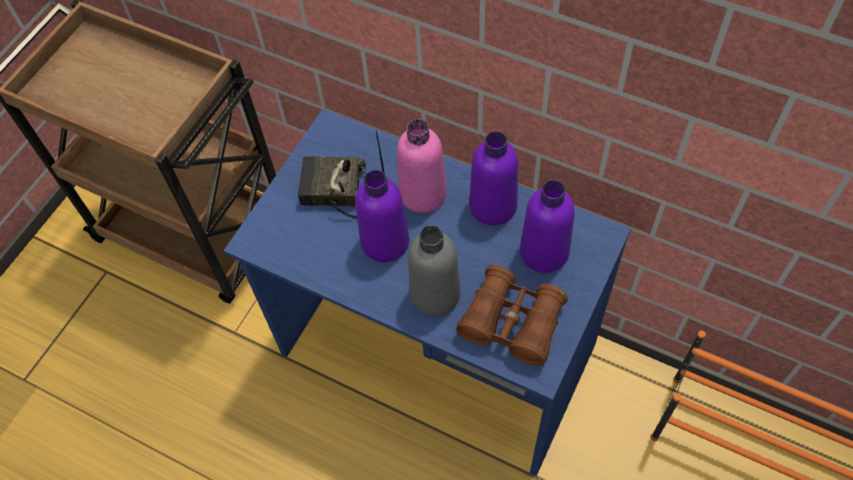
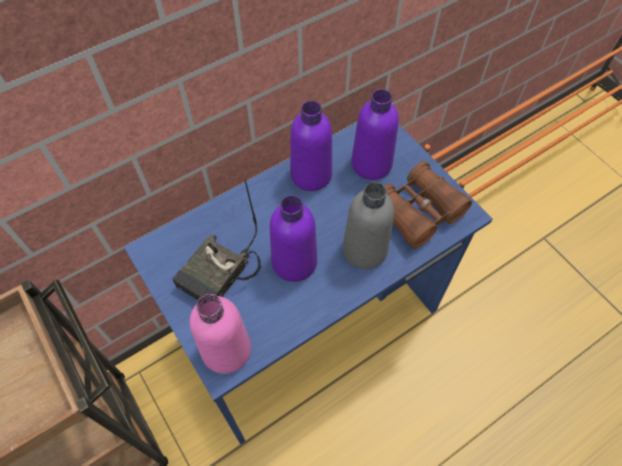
camera: 65 degrees left, 0 degrees up
(423, 194) = (267, 214): pink bottle -> pink bottle (226, 350)

